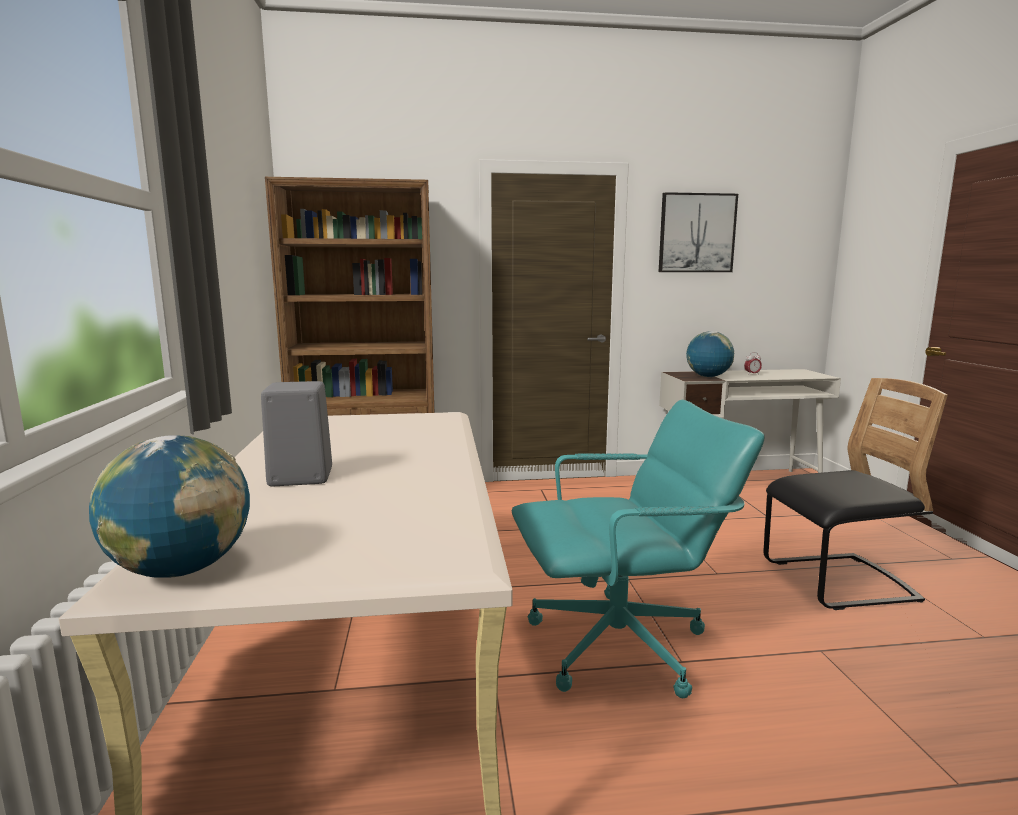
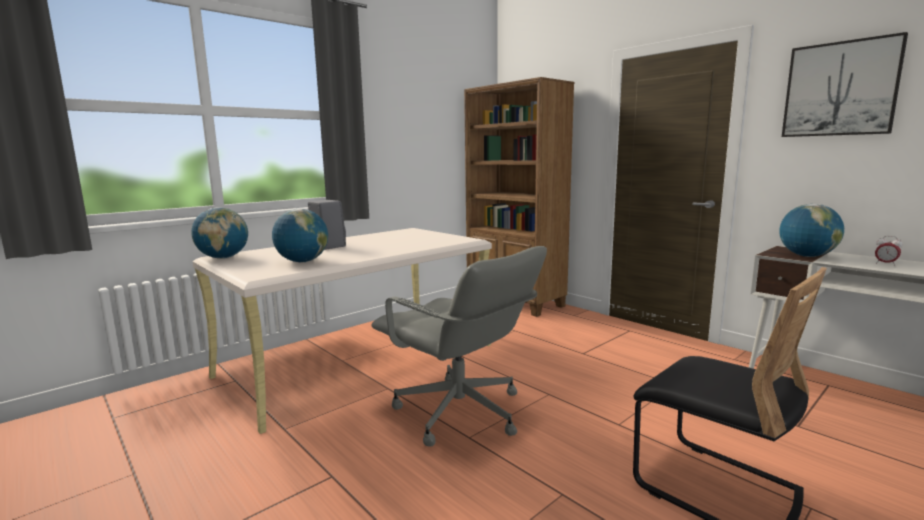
camera: 55 degrees right, 0 degrees up
(398, 511) = (302, 262): none -> globe
(620, 646) = (460, 413): turquoise office chair -> grey office chair

